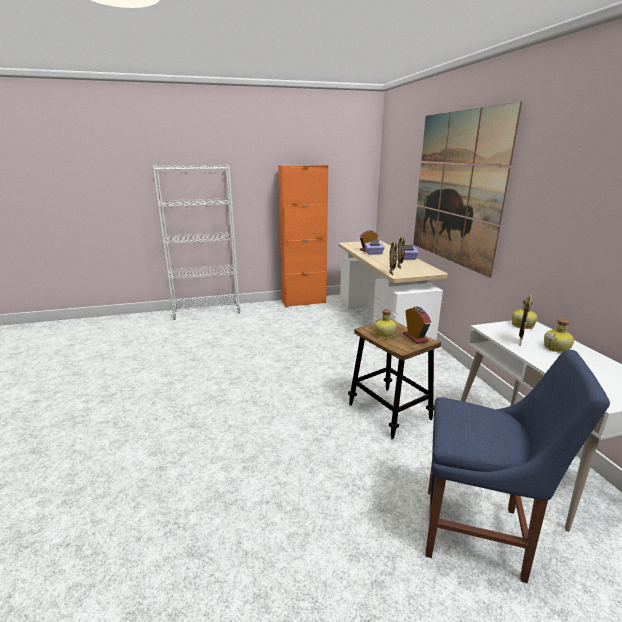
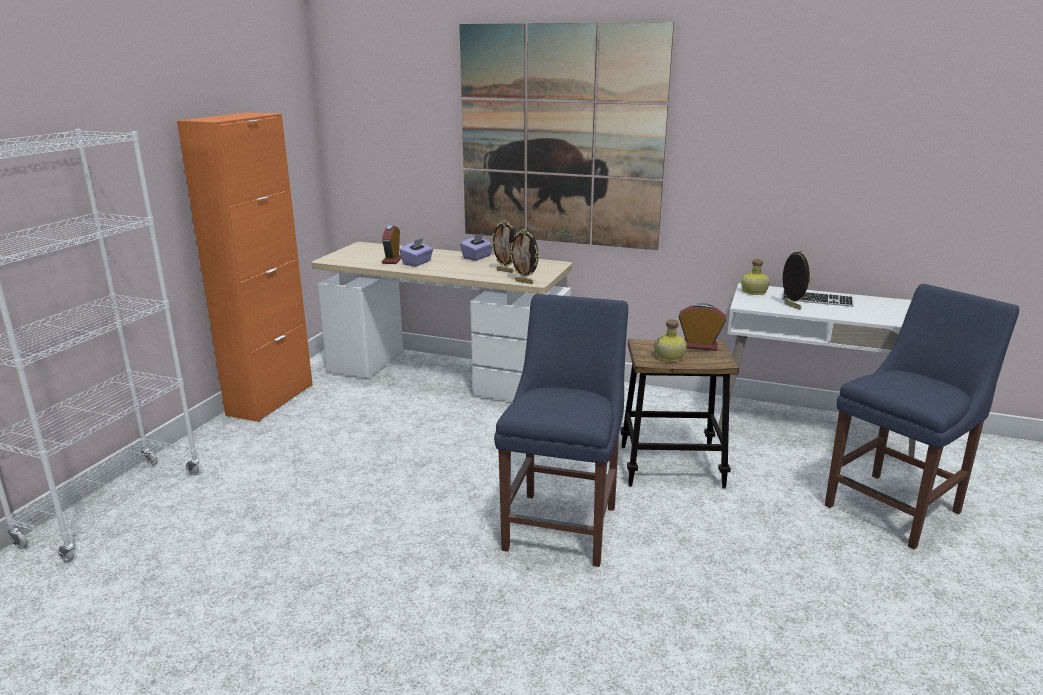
camera: 55 degrees left, 0 degrees up
(291, 397) = (563, 524): none -> blue chair
(557, 348) = (817, 300): bottle -> keyboard

